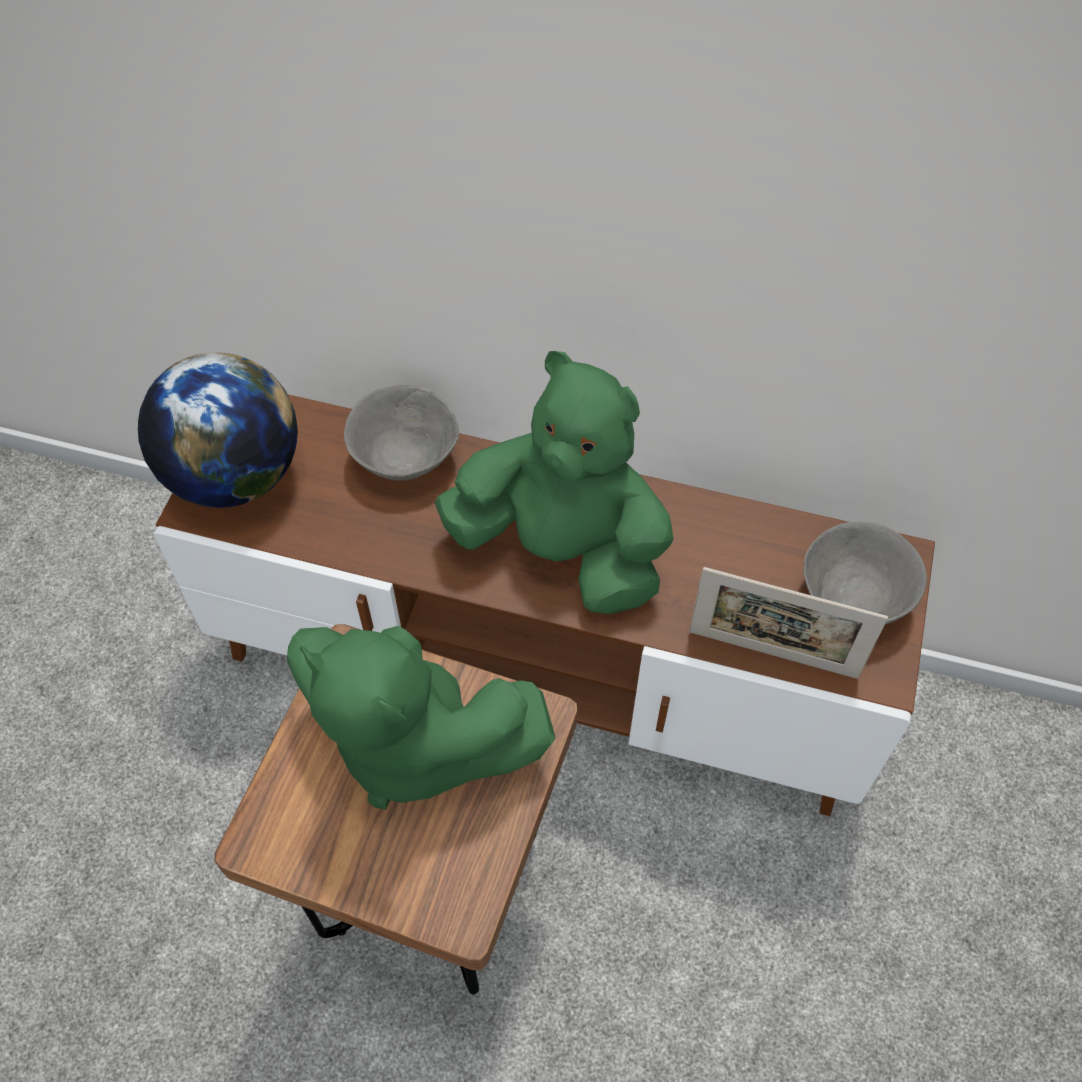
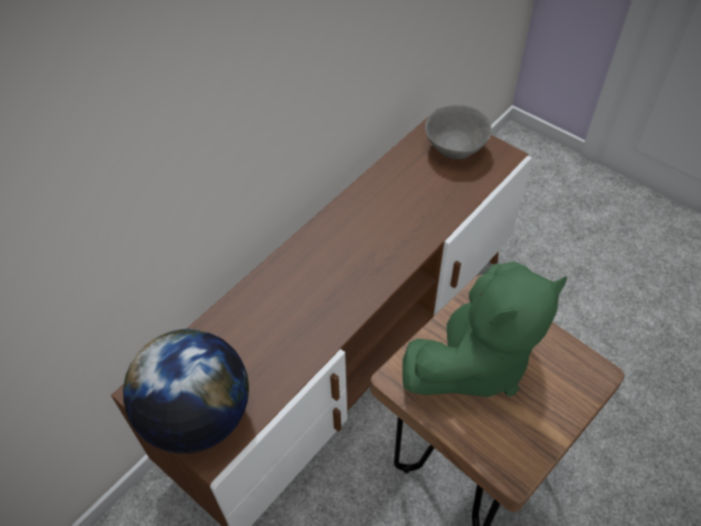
camera: 65 degrees left, 5 degrees down
(403, 458) = (247, 311): grey bowl -> none
(562, 550) = (363, 254): green plush toy -> none
(772, 654) = (474, 191): picture frame -> none

